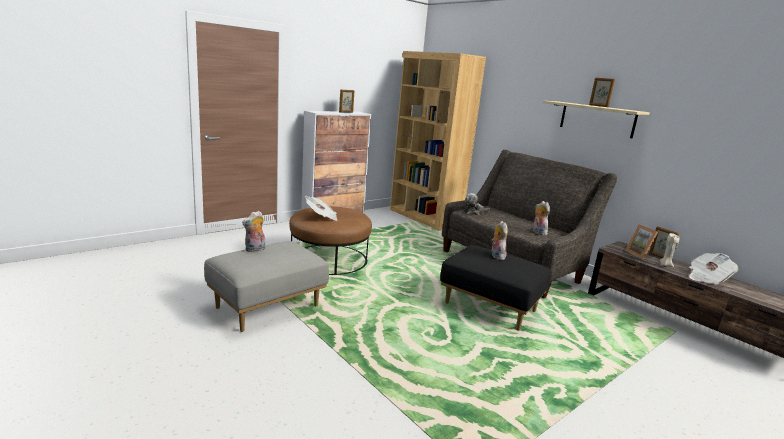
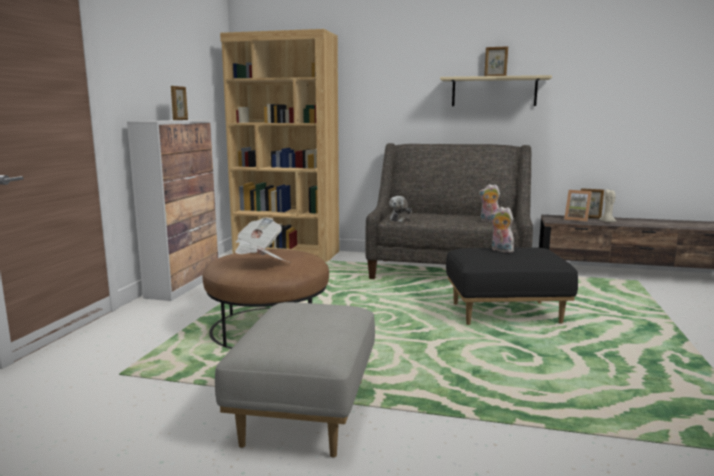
camera: 35 degrees left, 5 degrees down
(255, 249) = (272, 325): plush toy -> none
(707, 278) = (645, 223): newspaper -> newspaper (256, 249)

